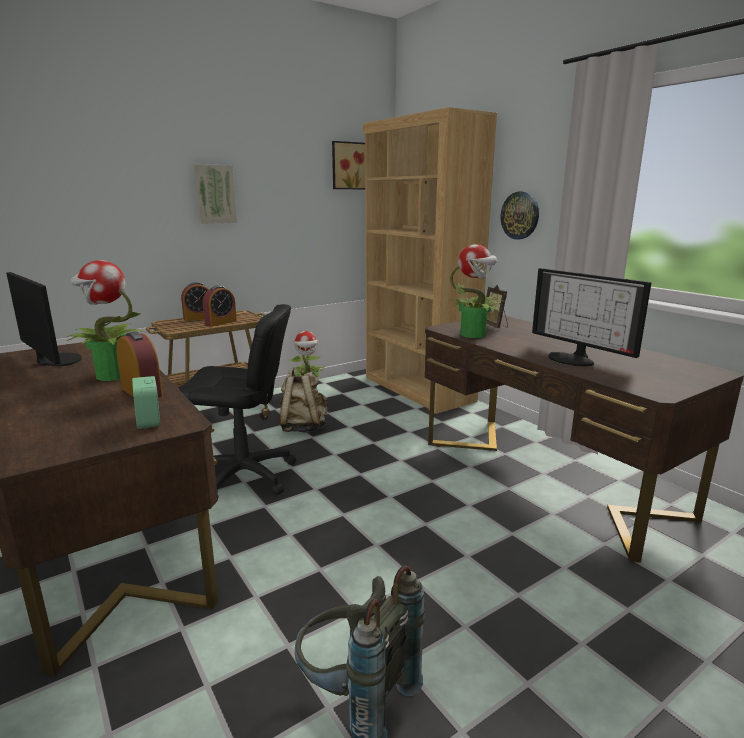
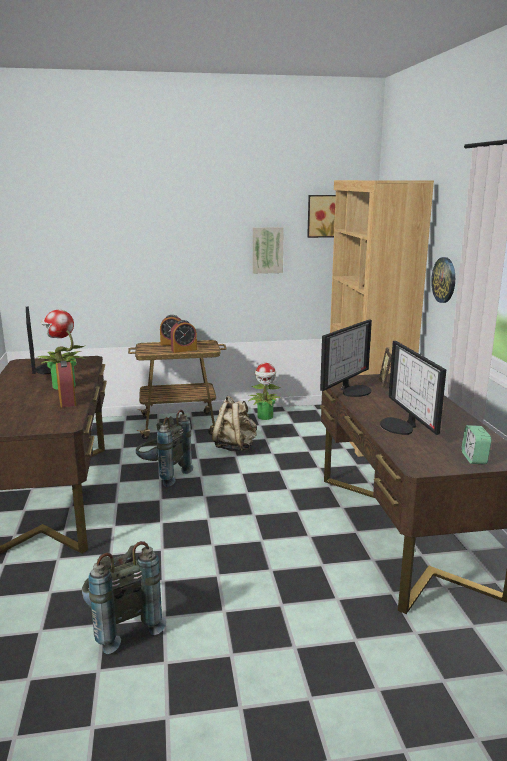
camera: 25 degrees right, 0 degrees up
(148, 421) = (51, 421): alarm clock -> alarm clock (474, 458)
(215, 194) = (198, 243): picture -> picture (267, 250)
(244, 476) = (163, 475): black office chair -> grey backpack
(474, 334) = (353, 390): potted plant -> monitor

